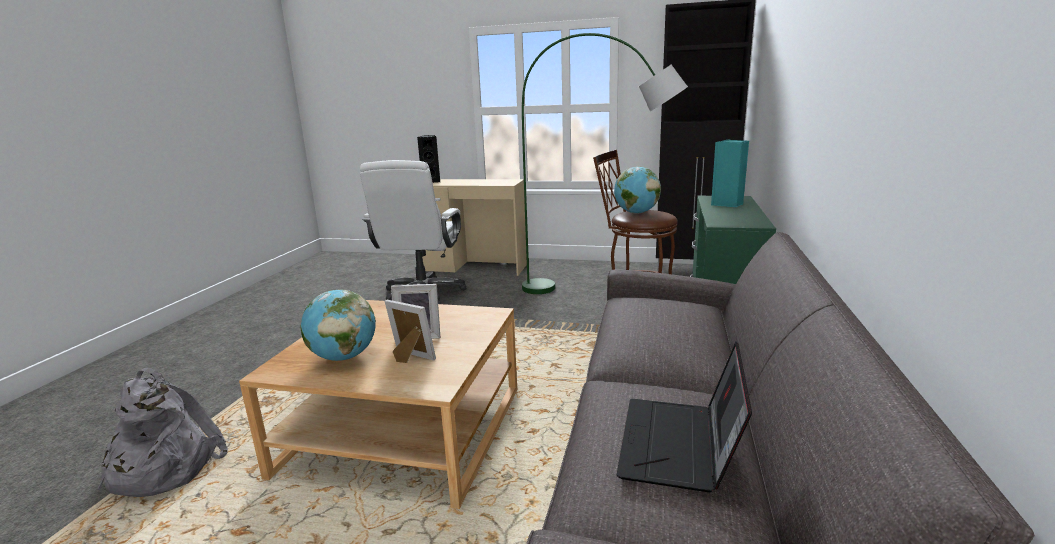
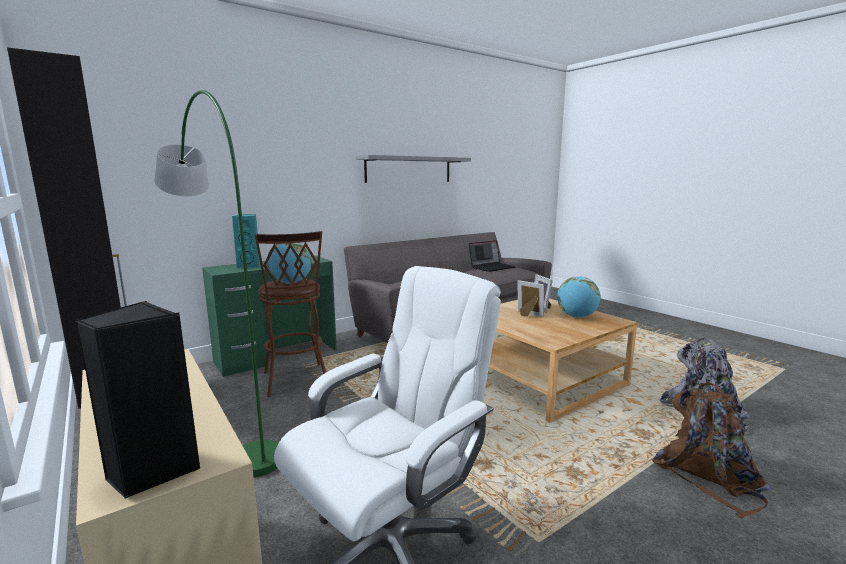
camera: 140 degrees left, 5 degrees down
(220, 385) = (709, 476): none -> brown backpack
(875, 75) = (409, 169): none -> grey shelf

